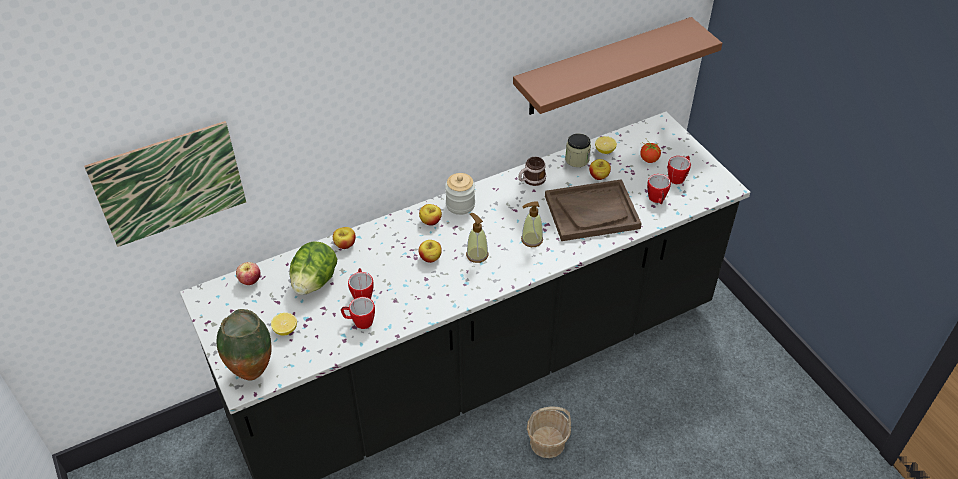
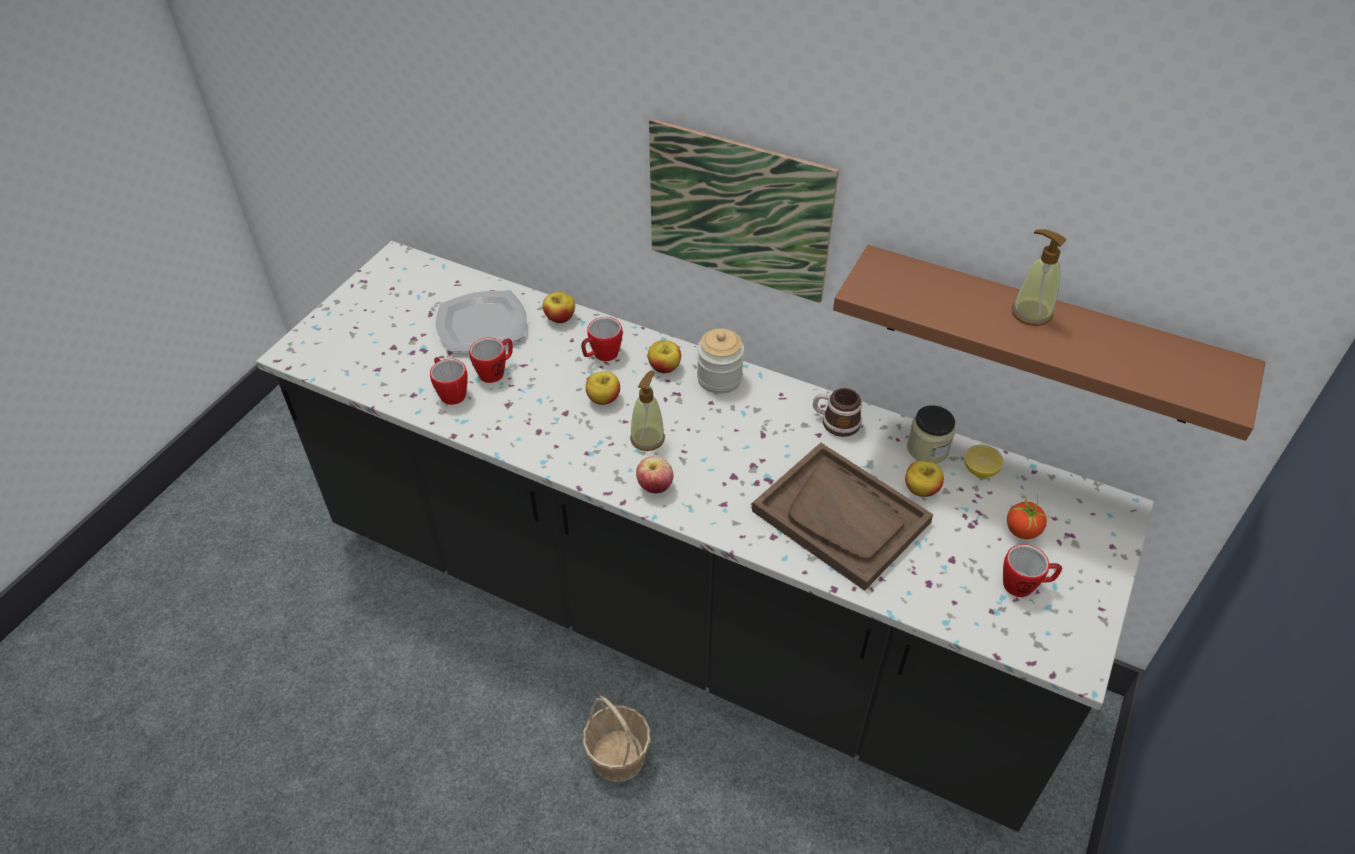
camera: 55 degrees right, 0 degrees up
(170, 184) = (389, 94): picture -> picture (738, 211)
(250, 281) = (444, 278): apple -> apple (655, 487)
(252, 372) = (316, 349): vase -> none
(285, 330) = (394, 341): lemon -> none
(314, 281) = (483, 325): lettuce -> plate
(531, 240) = (724, 478): soap dispenser -> soap dispenser (1031, 313)
(657, 200) = (946, 582): mug -> mug (601, 355)

